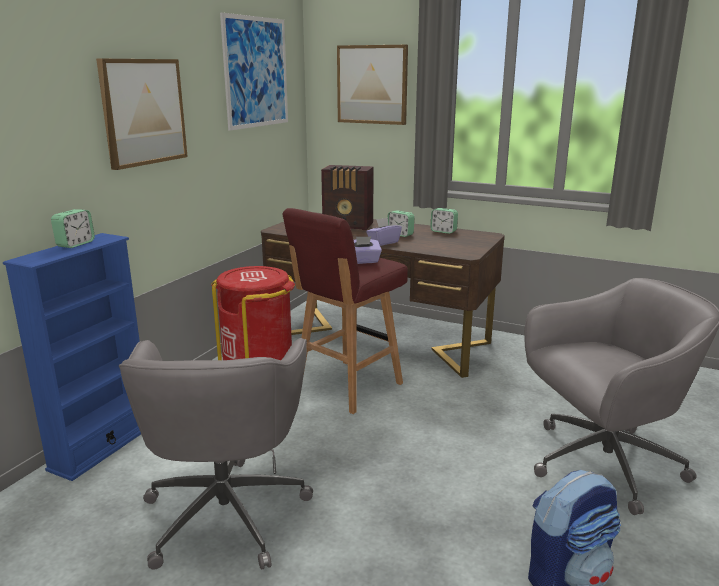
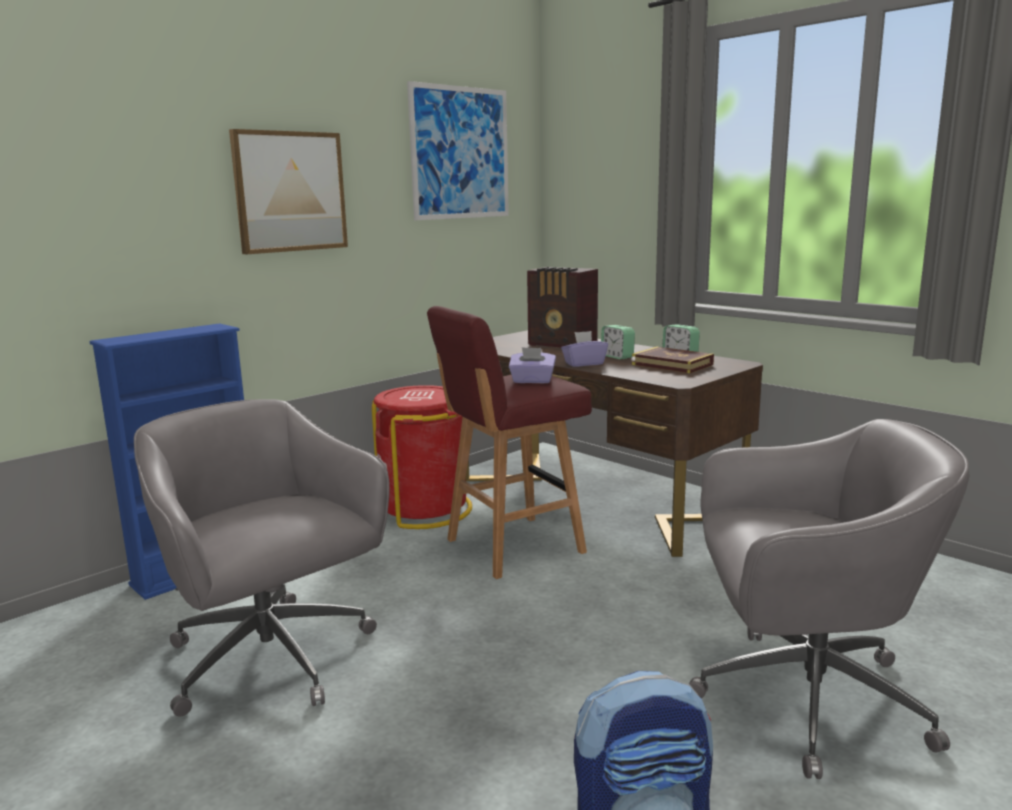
camera: 20 degrees right, 5 degrees down
(75, 244) = (177, 330): alarm clock -> none
(226, 511) = (272, 660): grey office chair -> grey office chair turned 120 degrees clockwise
(372, 84) = (613, 166): picture -> none
(446, 239) = (672, 364): none -> book

